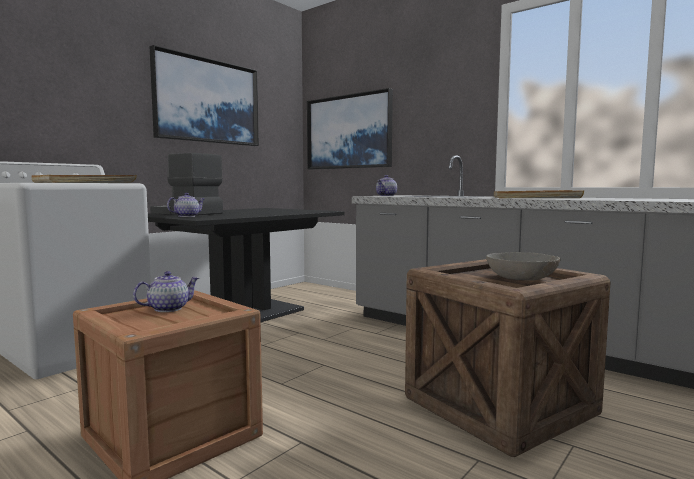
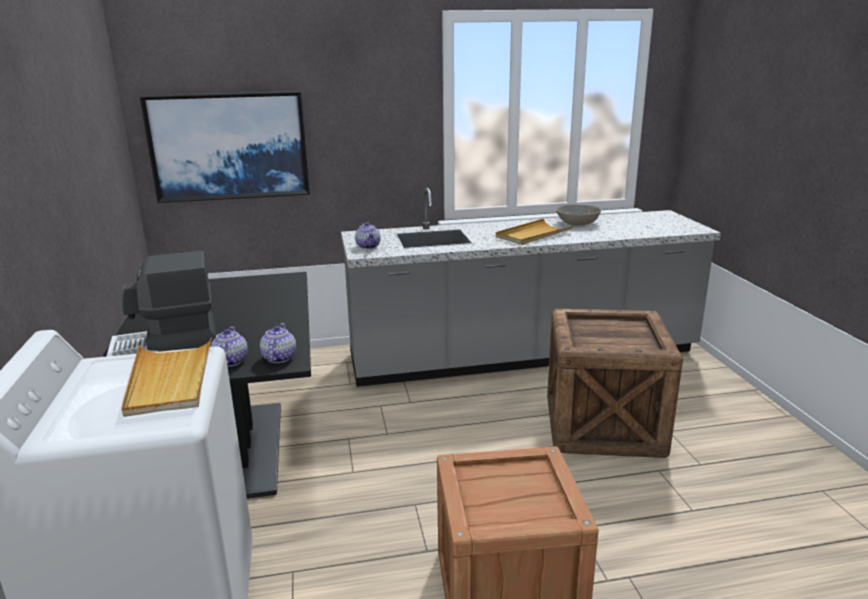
camera: 50 degrees left, 15 degrees up
(168, 308) = (488, 486): teapot -> teapot (279, 357)
(207, 101) = (68, 143): picture -> none
(521, 278) = (616, 329): grey bowl -> grey bowl (577, 223)

